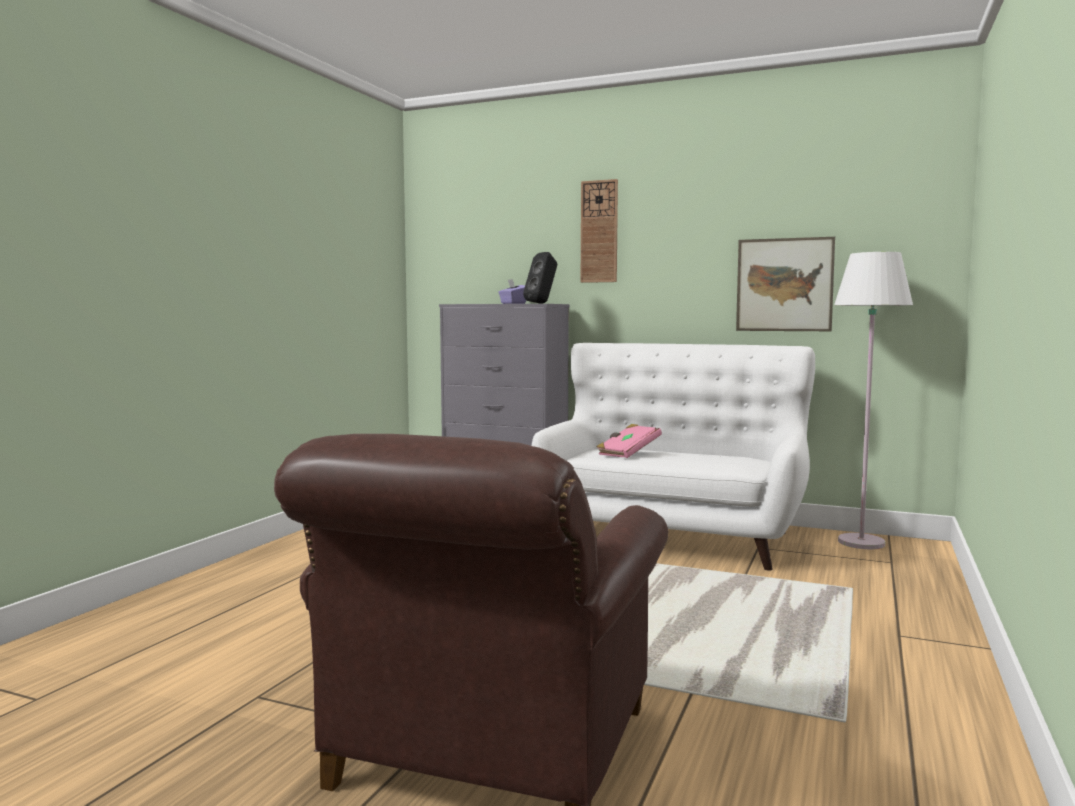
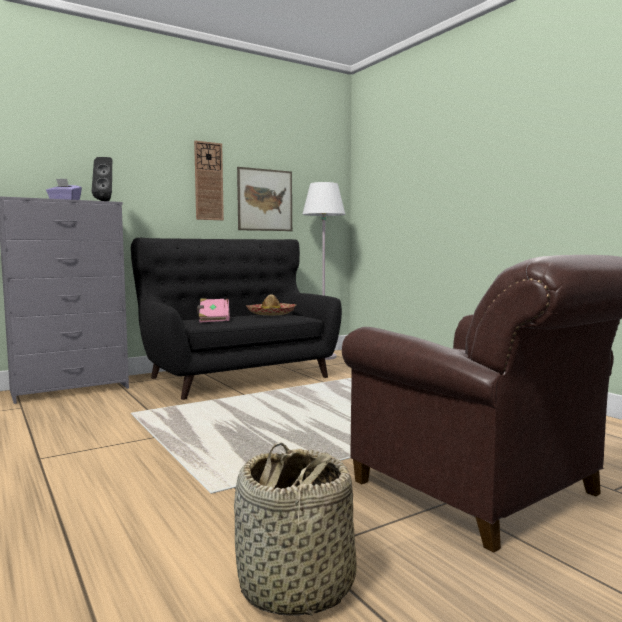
camera: 55 degrees left, 0 degrees up
(195, 708) = (295, 587): none -> basket
(599, 231) = (133, 146): wall clock -> wall clock (208, 181)
(672, 536) = (238, 376): white sofa -> black sofa
(721, 458) = (271, 314): none -> hat

